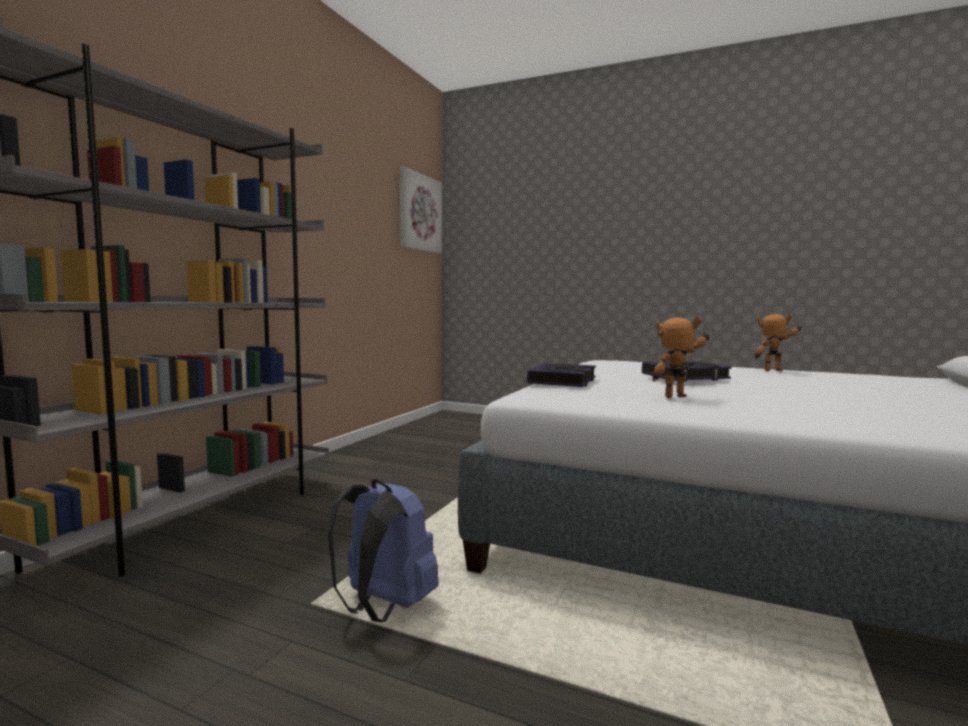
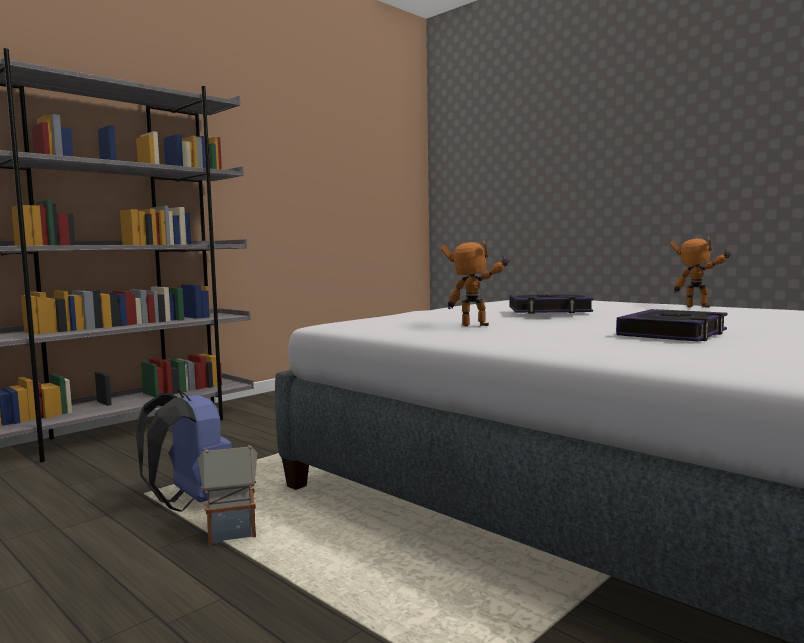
camera: 20 degrees right, 0 degrees up
(419, 213) = (394, 150): picture -> none
(469, 640) = (230, 532): none -> toy house
(563, 381) = (408, 313): book -> book (673, 334)

